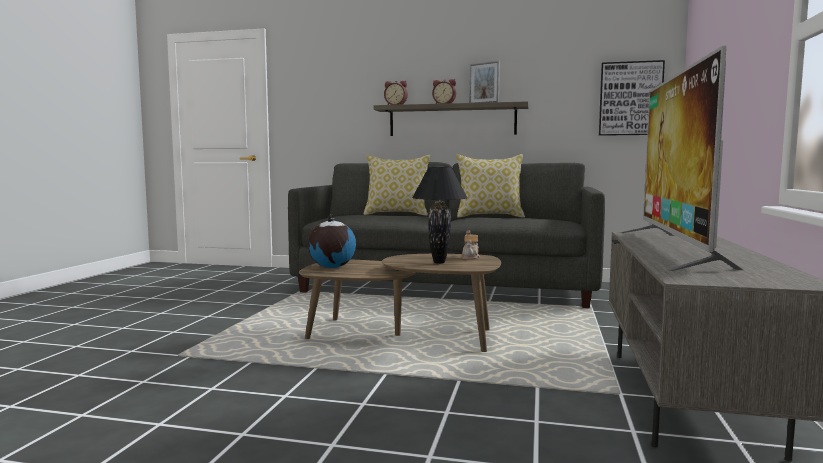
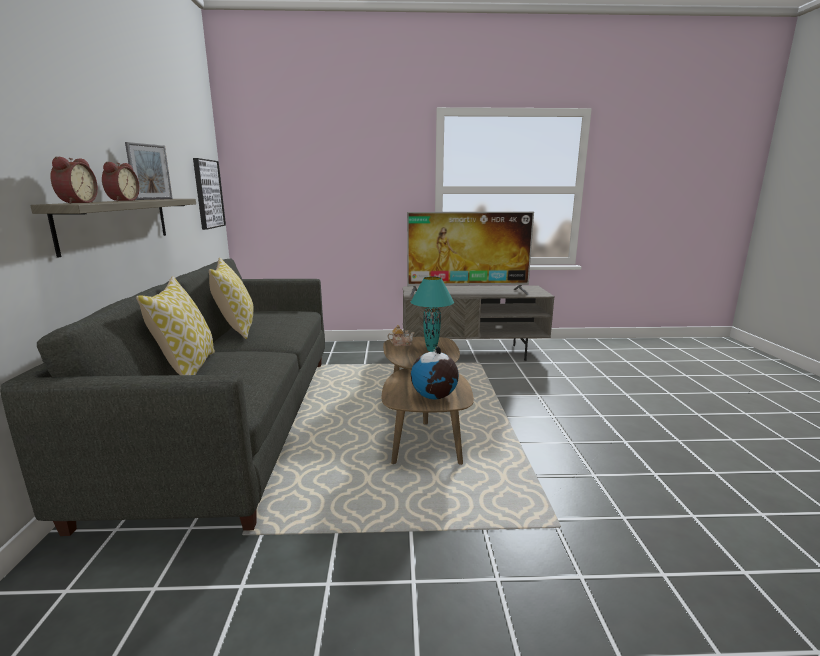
camera: 105 degrees left, 10 degrees up
(440, 262) = (431, 350): black table lamp -> turquoise table lamp

